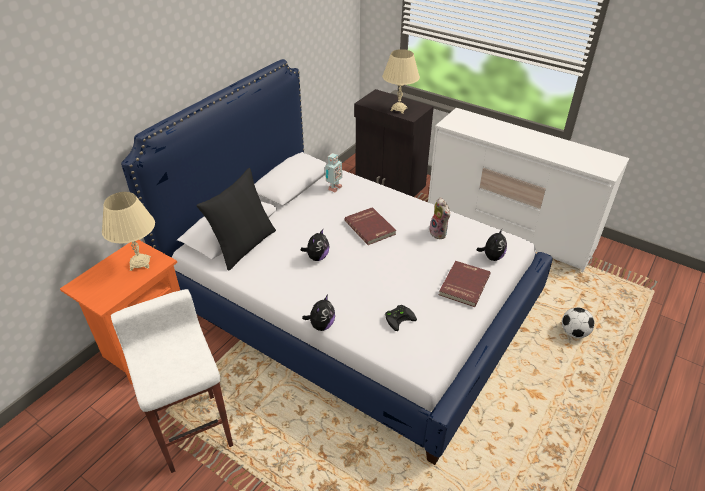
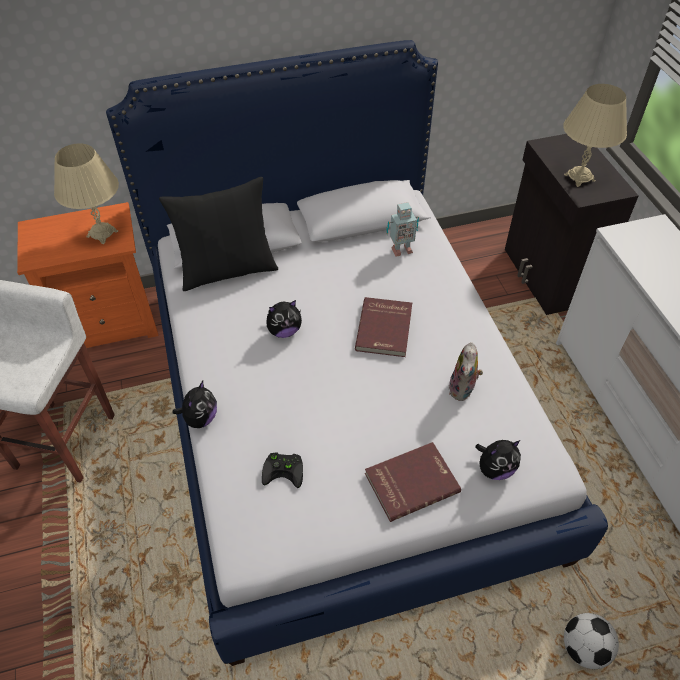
camera: 40 degrees right, 10 degrees up
(321, 325) = (200, 418): plush toy -> plush toy turned 45 degrees counterclockwise

